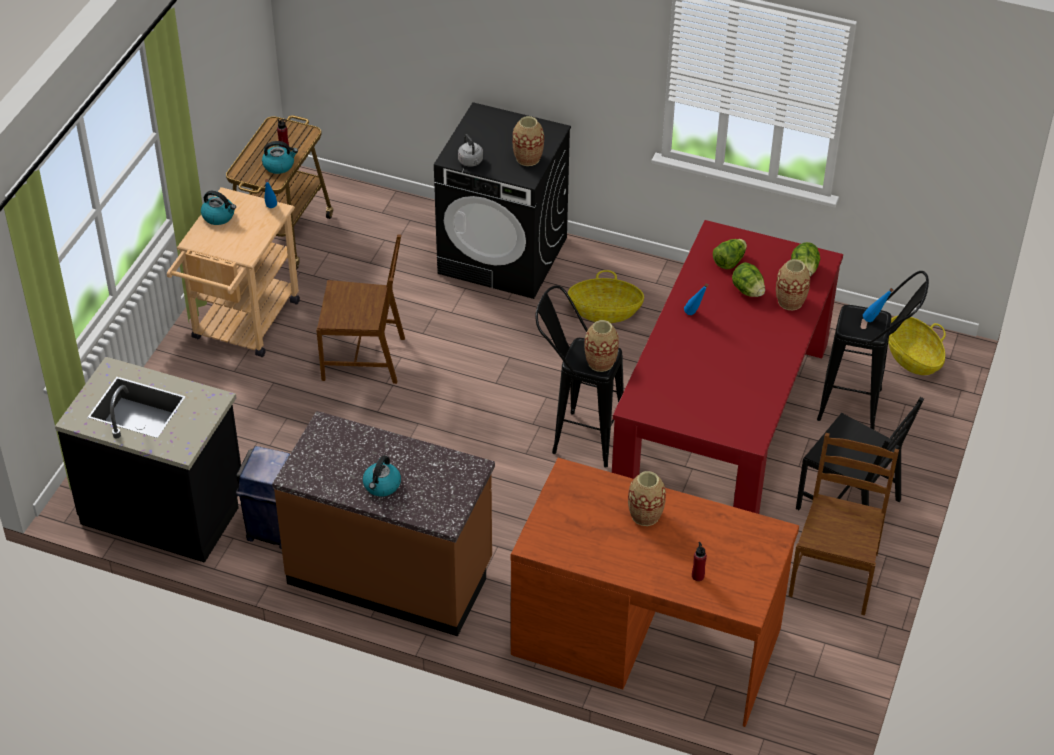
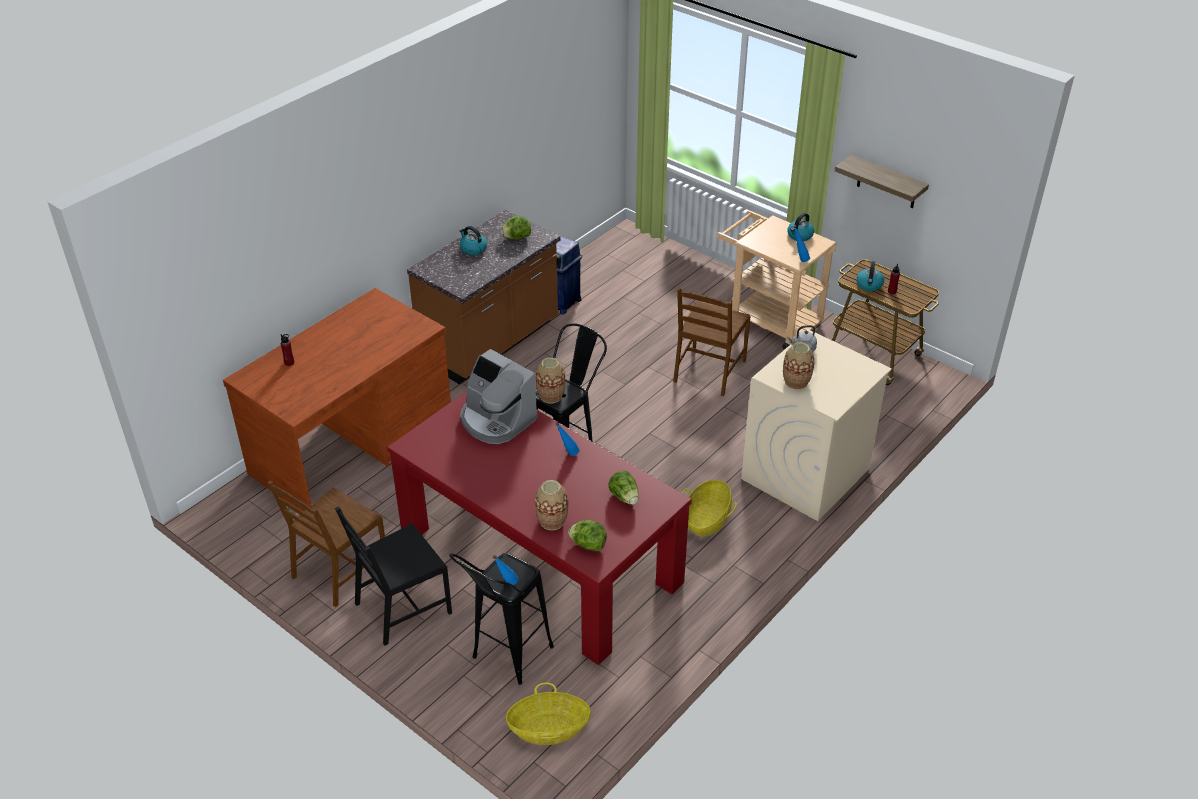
camera: 110 degrees right, 5 degrees down
(164, 508) = (604, 263): black counter -> none
(206, 87) = (887, 183): none -> shelf
(503, 255) = (805, 474): black washing machine -> beige washing machine
(645, 515) = (361, 353): vase -> none
(674, 382) = (496, 420): none -> coffee machine
(747, 291) = (580, 497): lettuce -> lettuce (516, 237)
(834, 574) = (339, 571): brown chair -> brown chair turned 90 degrees clockwise

